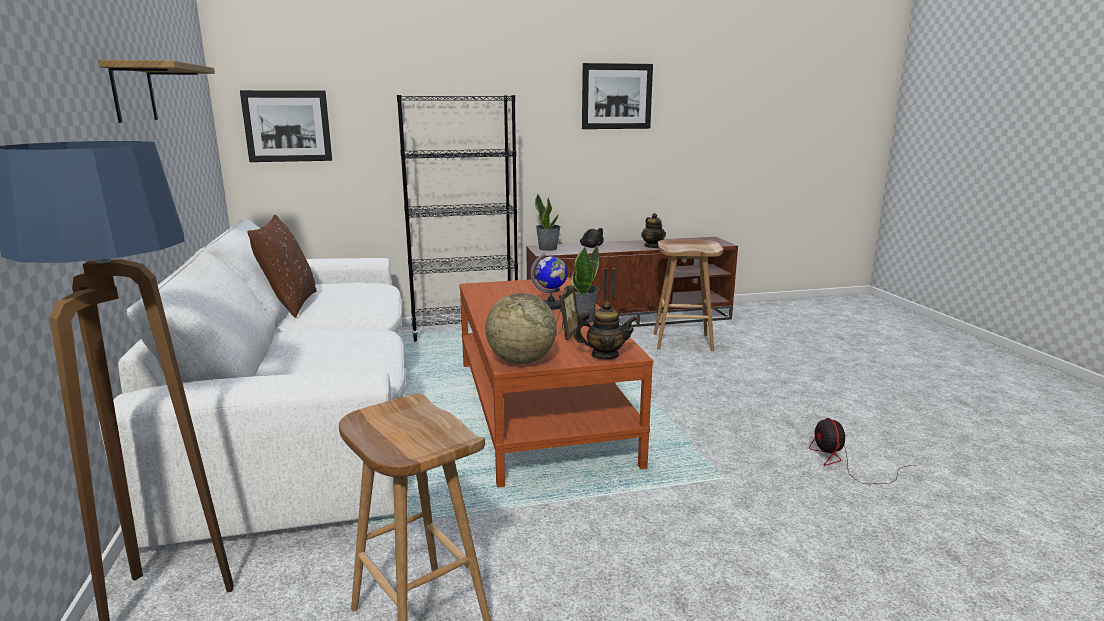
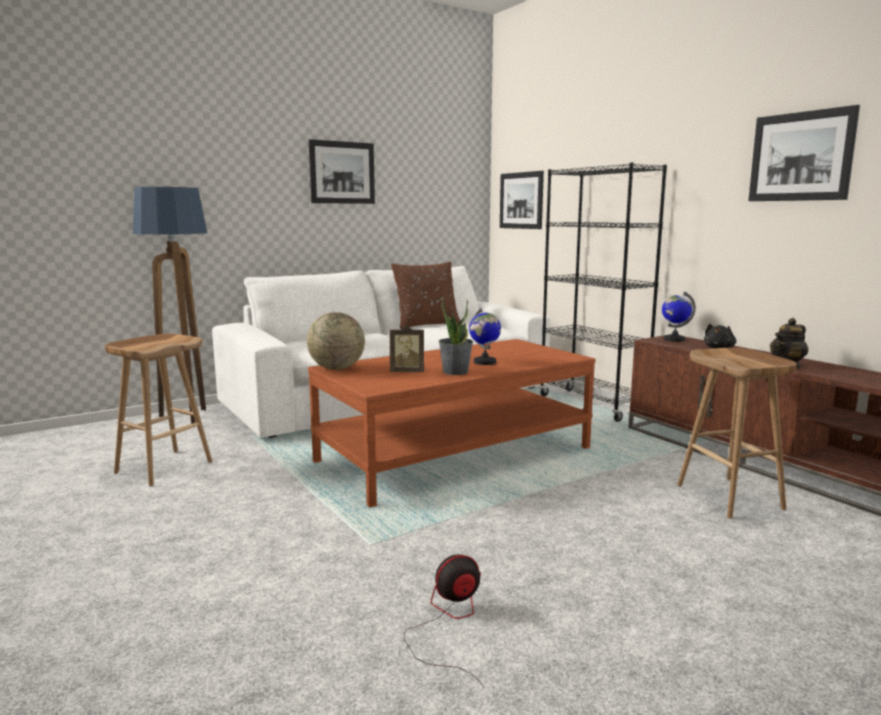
camera: 70 degrees right, 5 degrees down
(133, 92) = (342, 172): shelf -> picture
(548, 248) = (674, 339): potted plant -> globe
(604, 355) = (365, 384): teapot -> none

